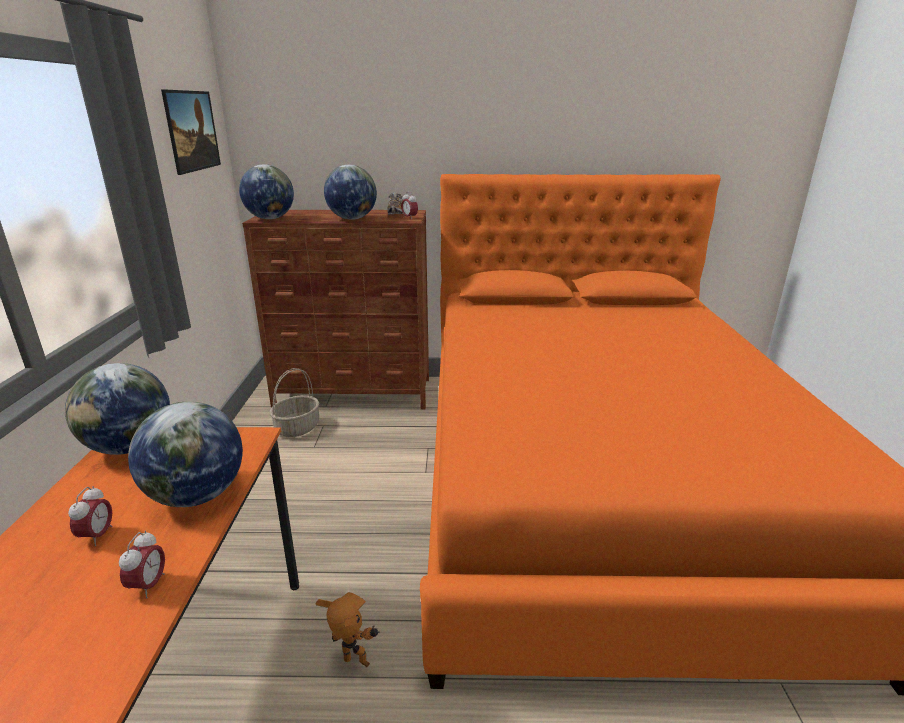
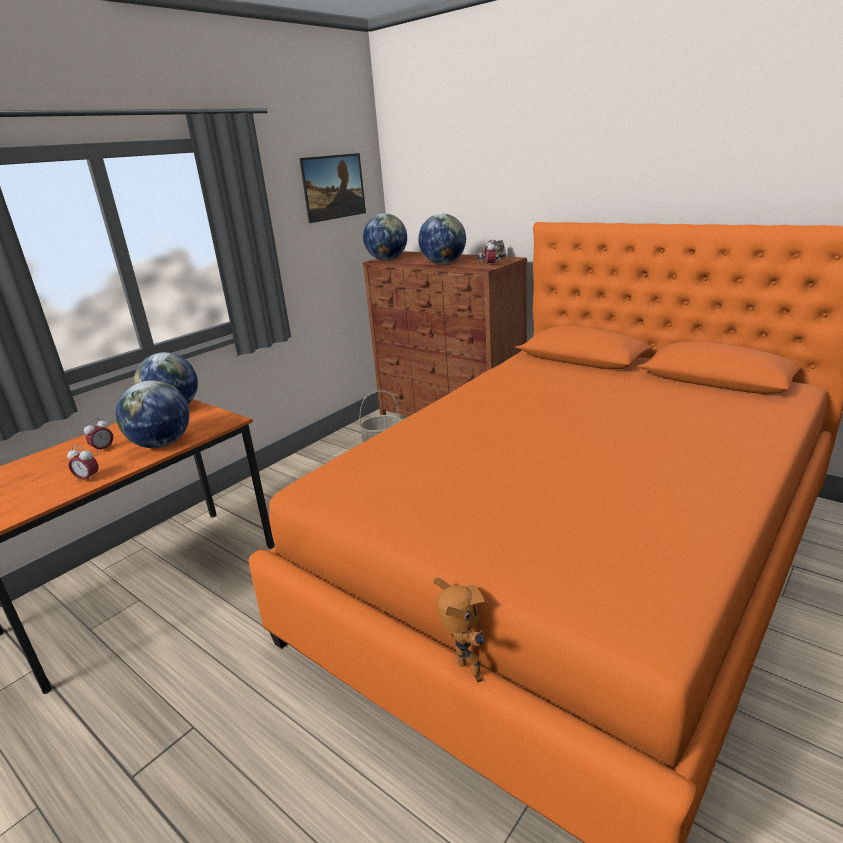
camera: 40 degrees right, 0 degrees up
(149, 585) = (88, 479): alarm clock -> alarm clock turned 60 degrees clockwise
(355, 666) = (251, 608): toy robot -> toy robot (466, 674)

